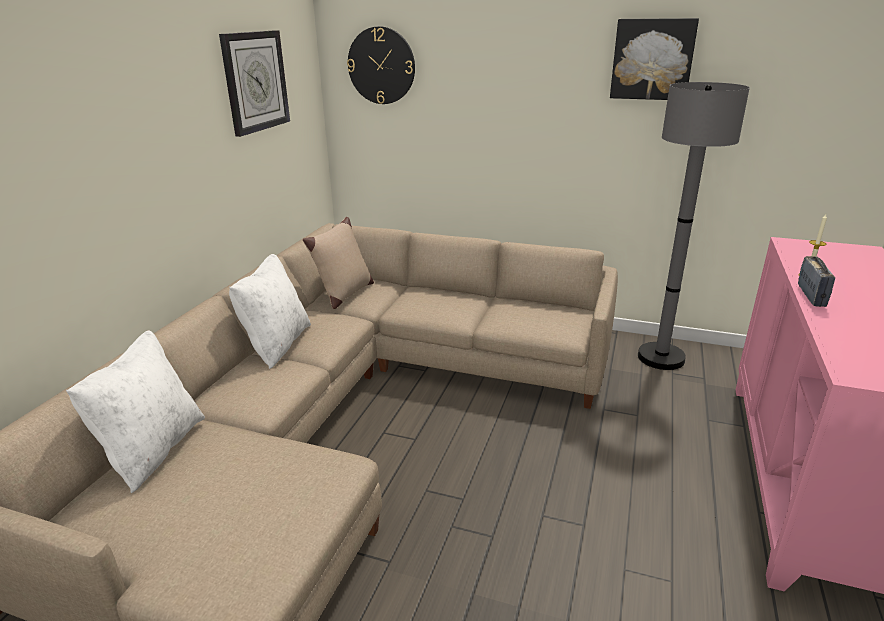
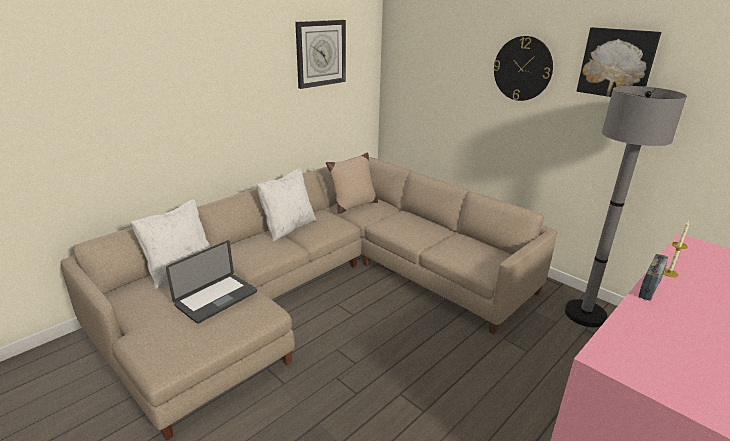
camera: 25 degrees right, 0 degrees up
(253, 473) = (216, 299): none -> laptop
(381, 66) = (418, 48): wall clock -> wall clock (522, 68)

